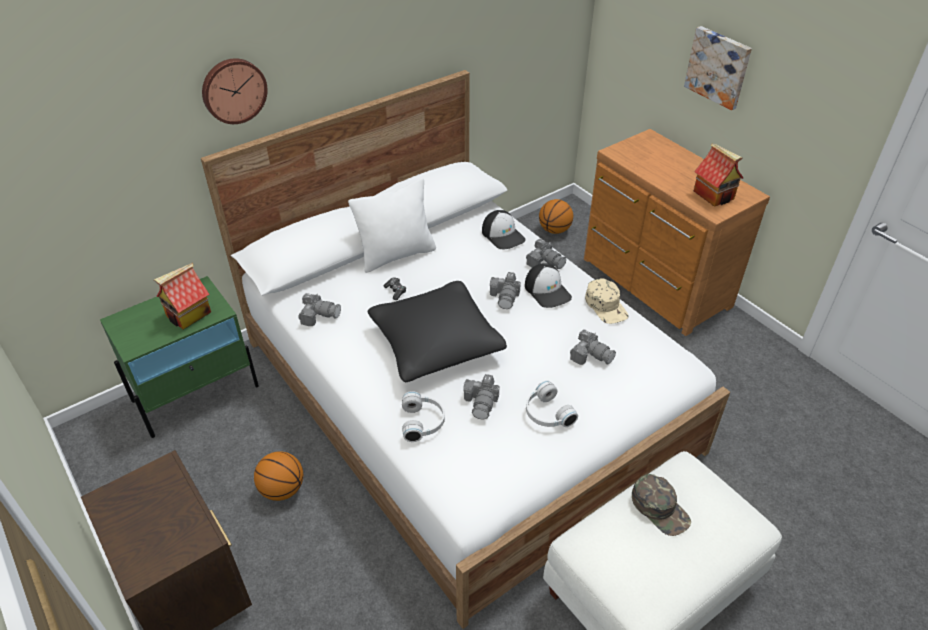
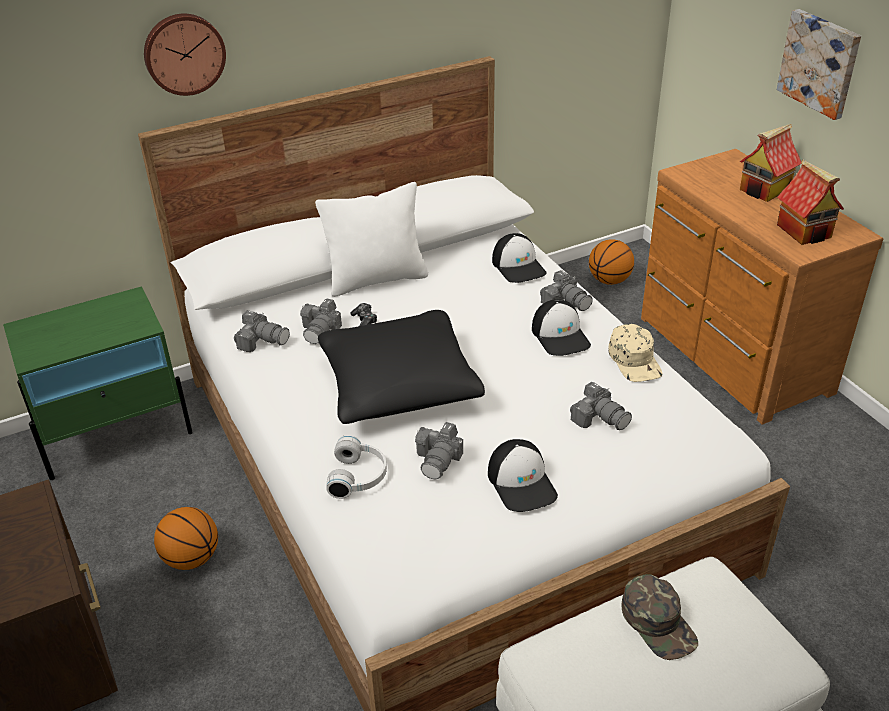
camera: 10 degrees right, 5 degrees down
(188, 315) = (107, 328): toy house -> toy house (765, 190)
(505, 297) = (503, 338): camera -> camera (321, 330)
(546, 414) = (522, 483): white headphones -> cap

